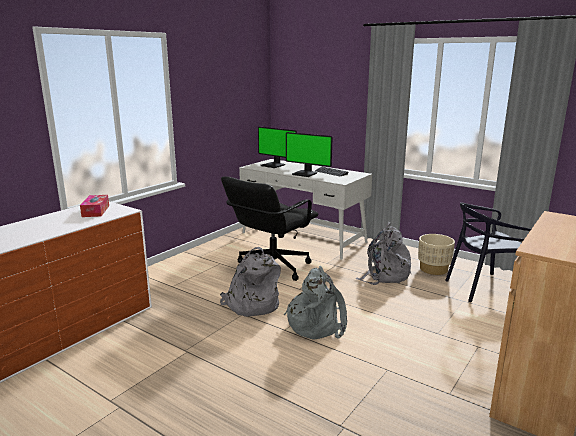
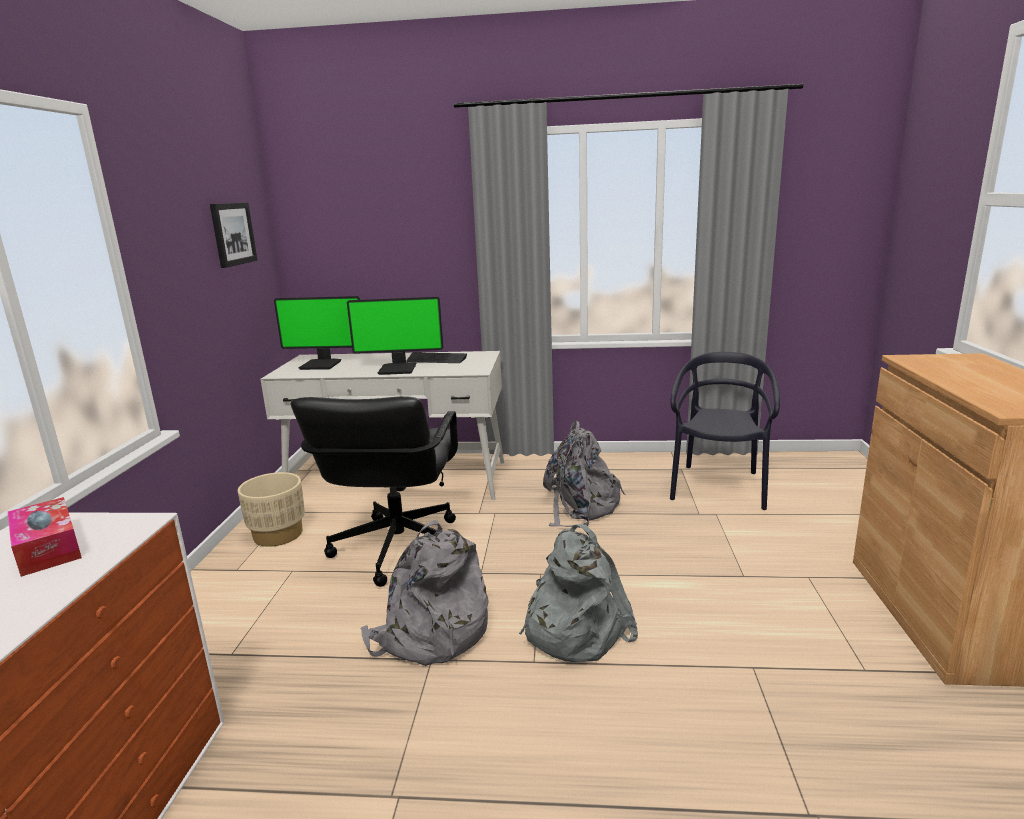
camera: 30 degrees left, 0 degrees up
(240, 91) = (232, 234): none -> picture
(433, 269) = (632, 478): beige planter -> beige planter (278, 535)
(484, 288) = (718, 487): black chair -> black chair turned 150 degrees clockwise

